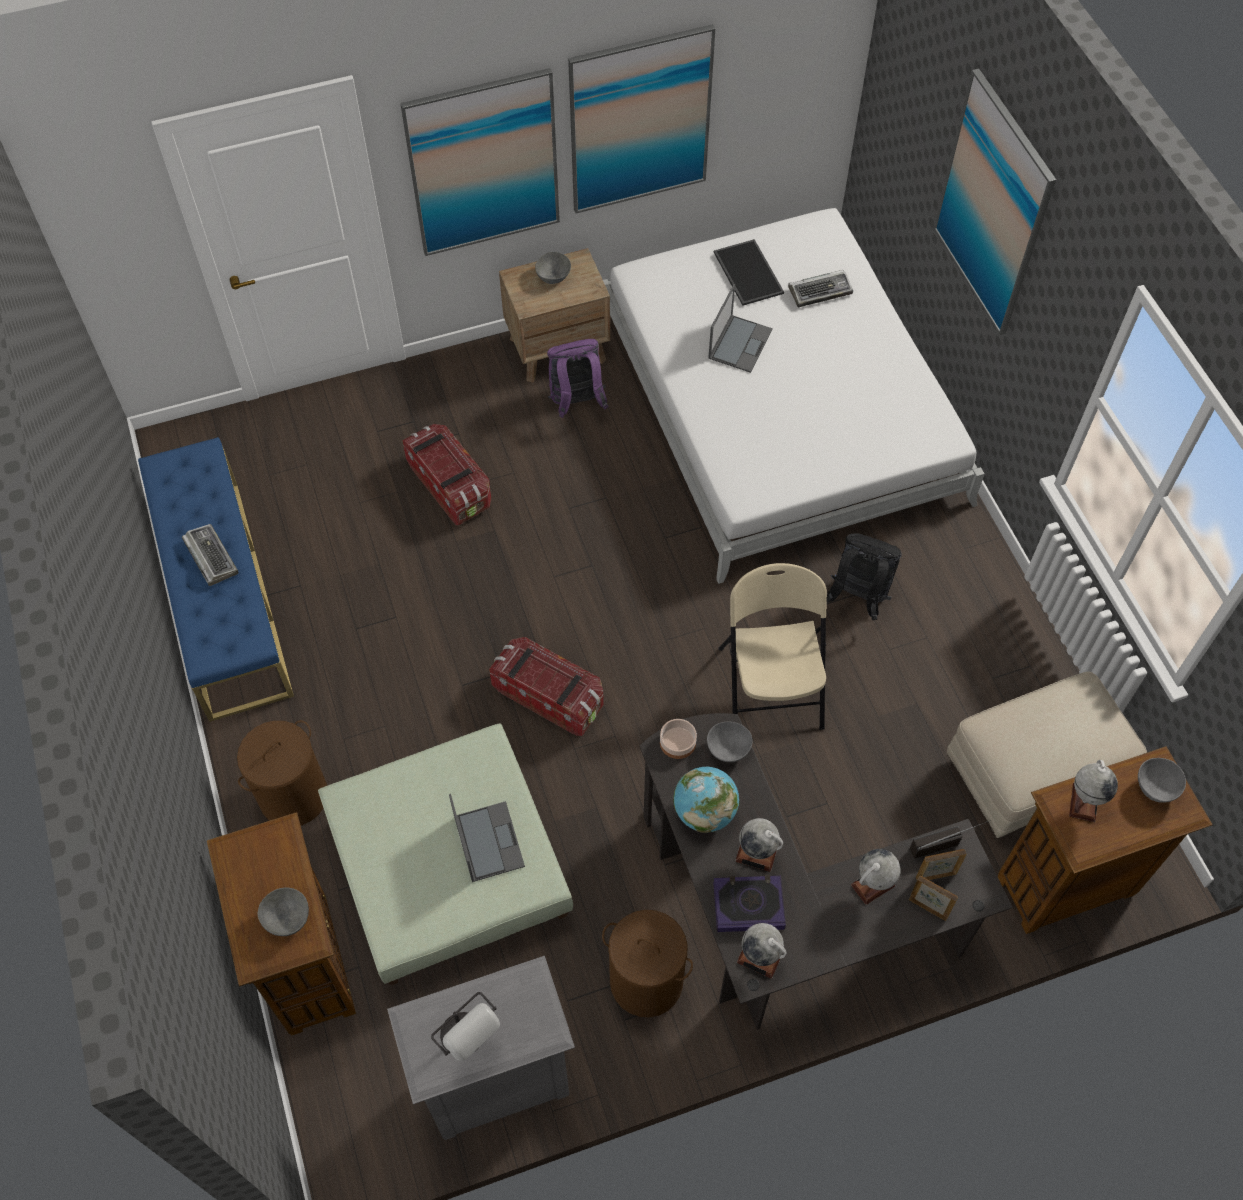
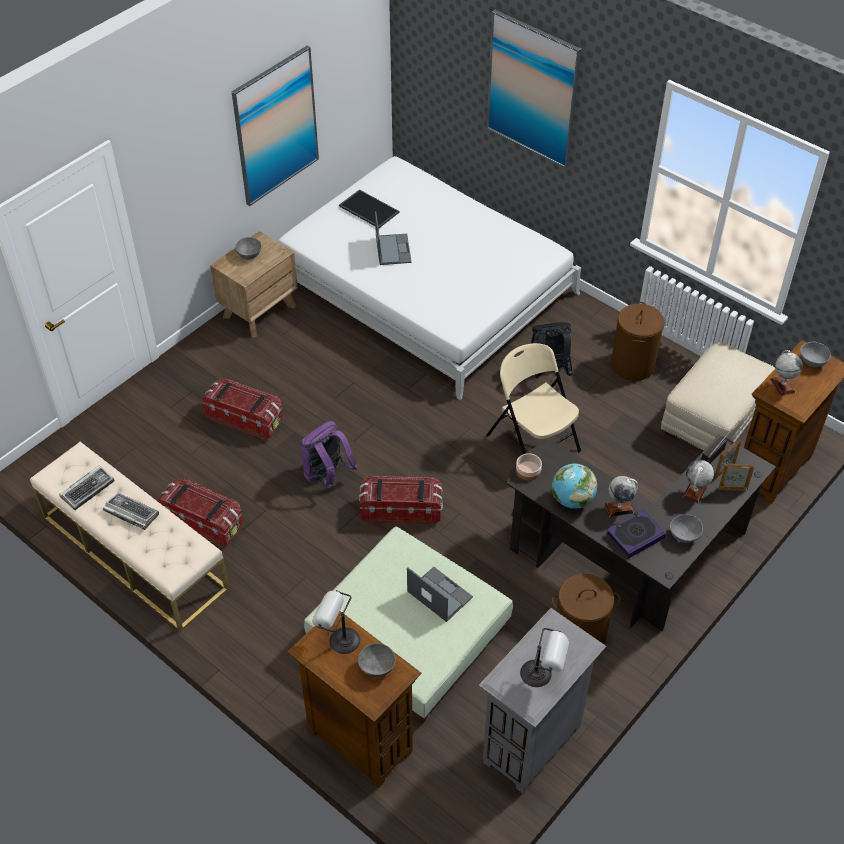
camera: 30 degrees left, 10 degrees down
(223, 597) = (134, 552): blue bench -> beige bench
(270, 856) = (338, 639): none -> table lamp
(294, 795) = (274, 647): brown laundry basket -> brown laundry basket (632, 365)
(320, 597) = (203, 522): none -> storage box
(484, 164) = (191, 185): picture -> none
(576, 403) = (295, 337): purple backpack -> purple backpack (327, 476)
(729, 750) = (561, 460): grey bowl -> grey bowl (685, 536)
(759, 959) = (662, 560): globe -> none
(820, 291) = (420, 203): keyboard -> keyboard (88, 489)

